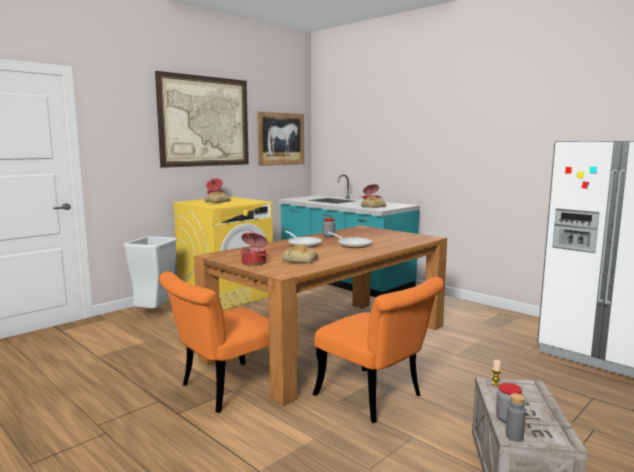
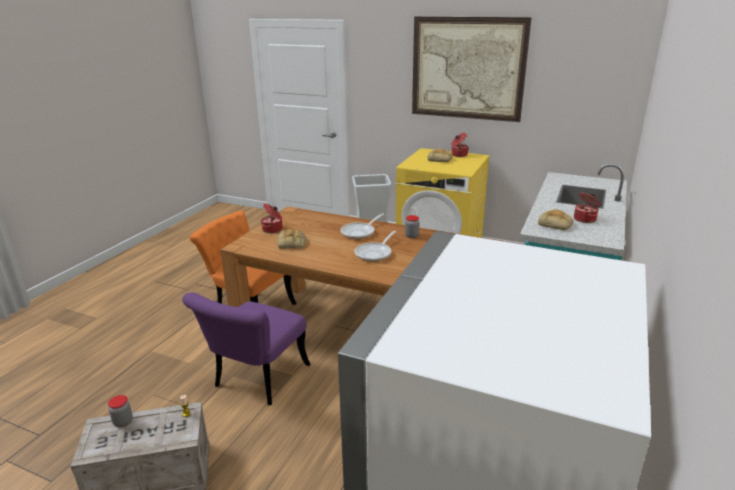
camera: 70 degrees right, 15 degrees up
(281, 139) = (583, 94): picture -> none
(377, 398) = (256, 381): orange chair -> purple chair
(514, 436) = (95, 426): grey bottle -> none

